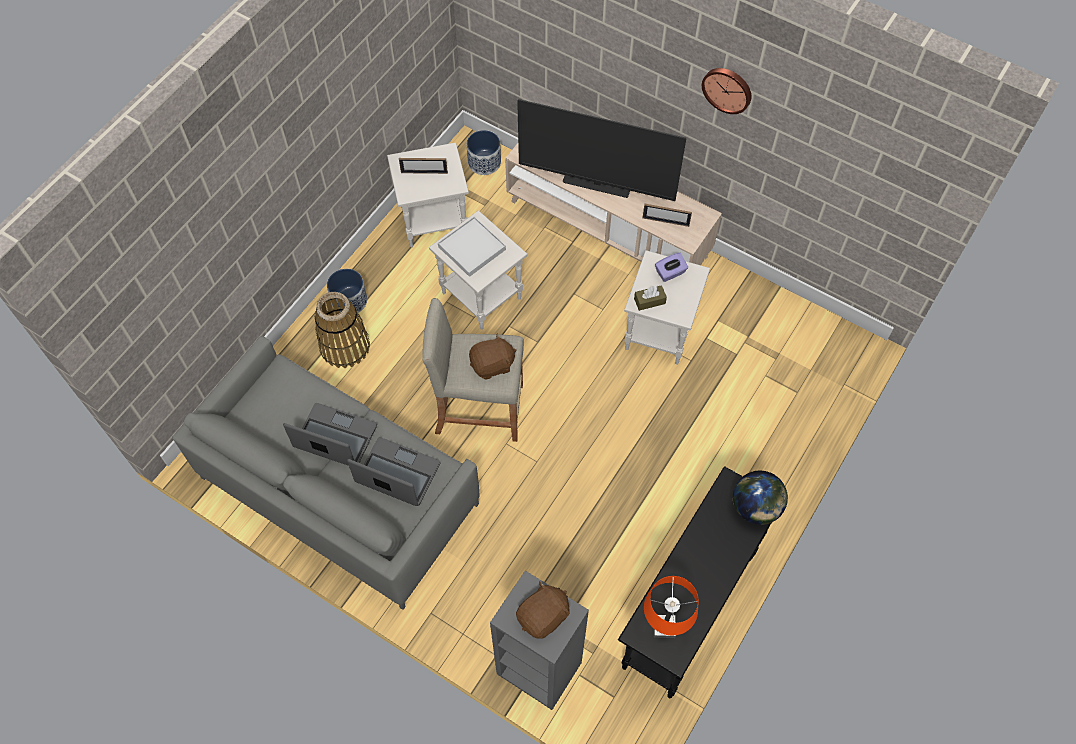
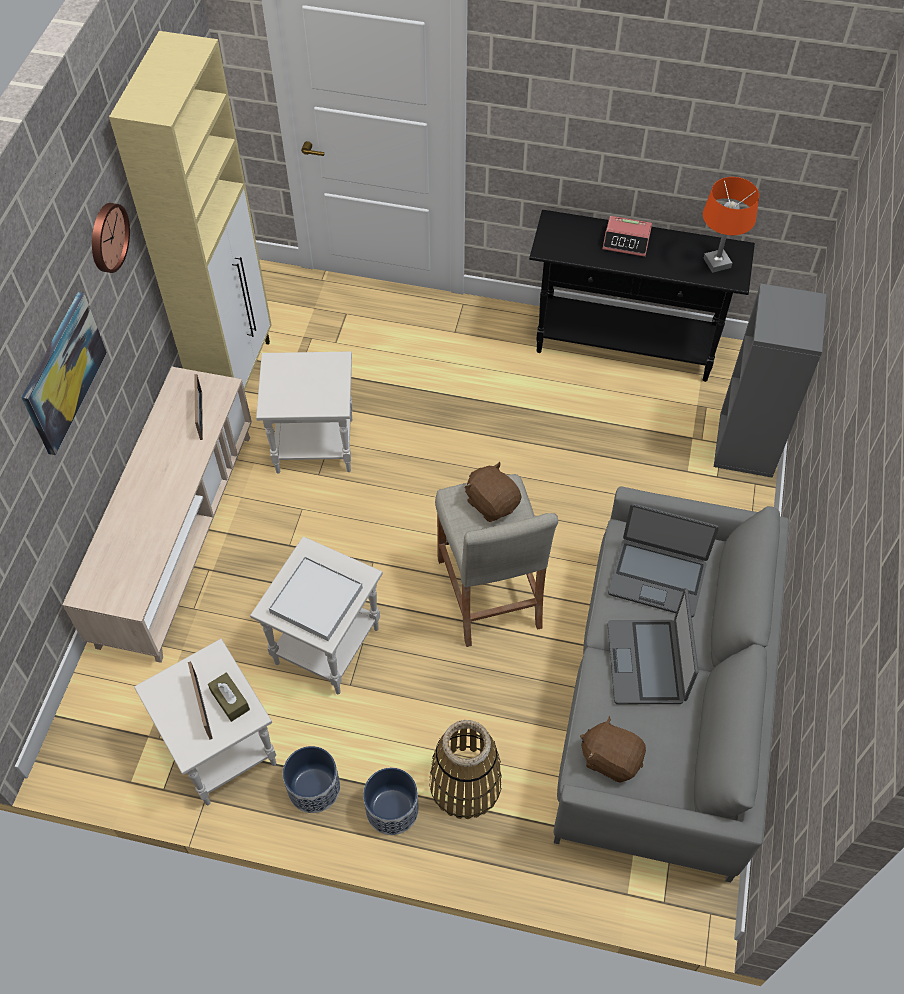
camera: 110 degrees left, 5 degrees down
(397, 474) = (657, 577): laptop -> laptop turned 75 degrees counterclockwise
(484, 162) = (96, 722): planter -> planter (313, 788)
(543, 616) = (789, 313): brown plush toy -> brown plush toy (611, 758)
(596, 185) = (162, 500): television -> none
(631, 69) = (63, 373): none -> picture
(649, 301) = (329, 395): brown tissue box -> brown tissue box (230, 700)
(670, 273) = (282, 386): purple tissue box -> none
(718, 557) = (626, 241): none -> alarm clock
(752, 296) = (236, 374): none -> beige cabinet
(755, 507) = (562, 226): globe -> none

